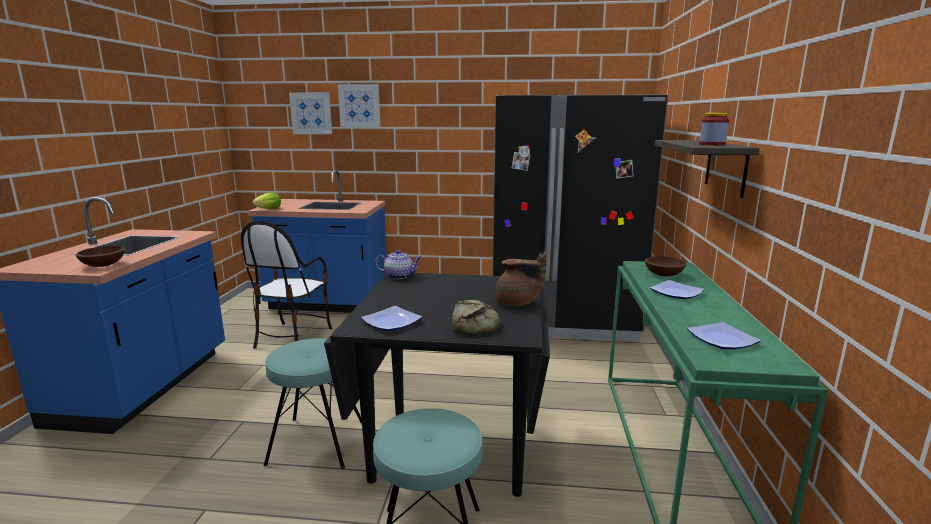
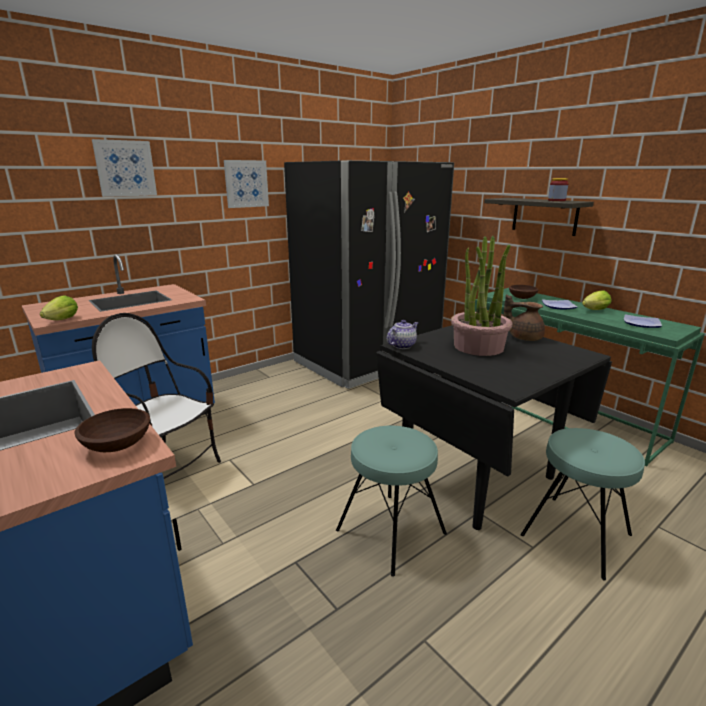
camera: 45 degrees left, 5 degrees up
(292, 337) = (169, 469): chair -> chair turned 150 degrees clockwise
(311, 113) = (52, 179): picture -> picture (246, 184)
(393, 322) = (514, 376): plate -> none
(448, 296) = (478, 347): none -> potted plant
(475, 324) = (551, 358): bread -> none
(516, 303) = (523, 337): brown teapot -> brown teapot turned 120 degrees counterclockwise
(710, 309) = (593, 310): none -> lettuce

